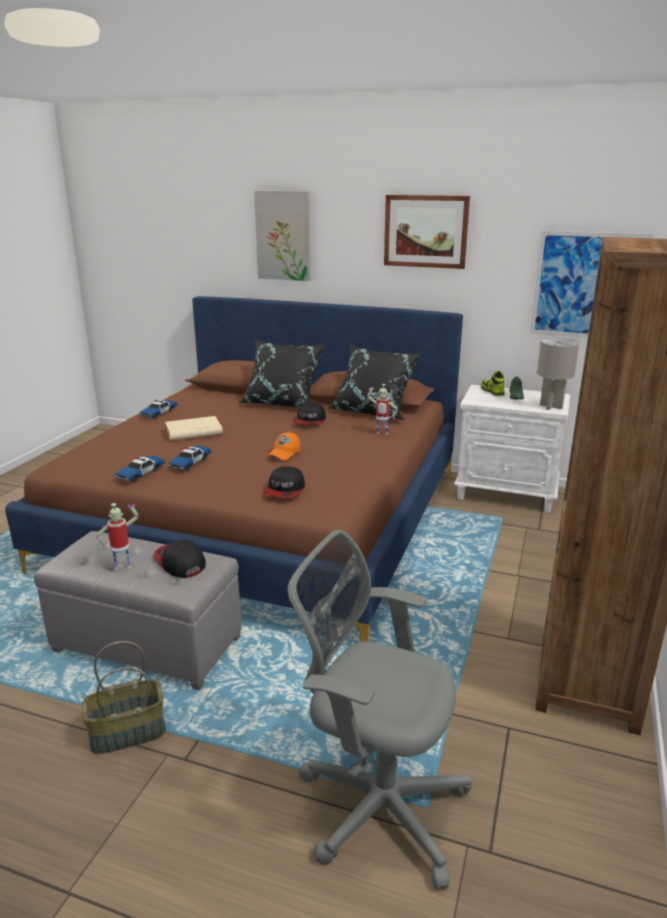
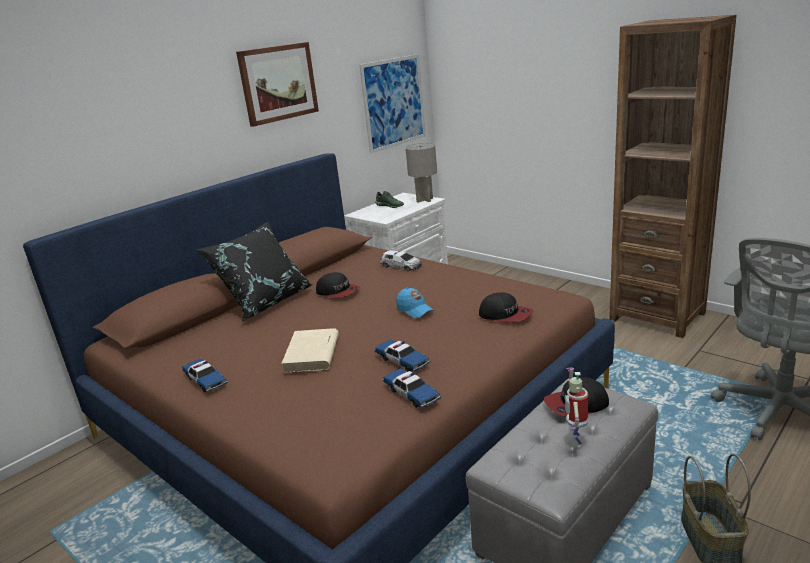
camera: 65 degrees left, 0 degrees up
(283, 236) = (130, 122): picture -> none
(284, 454) = (415, 310): orange cap -> blue cap
(373, 411) = (342, 263): black pillow -> none
(381, 434) = (401, 266): toy robot -> toy car
(492, 392) = (372, 211): shoe -> none

